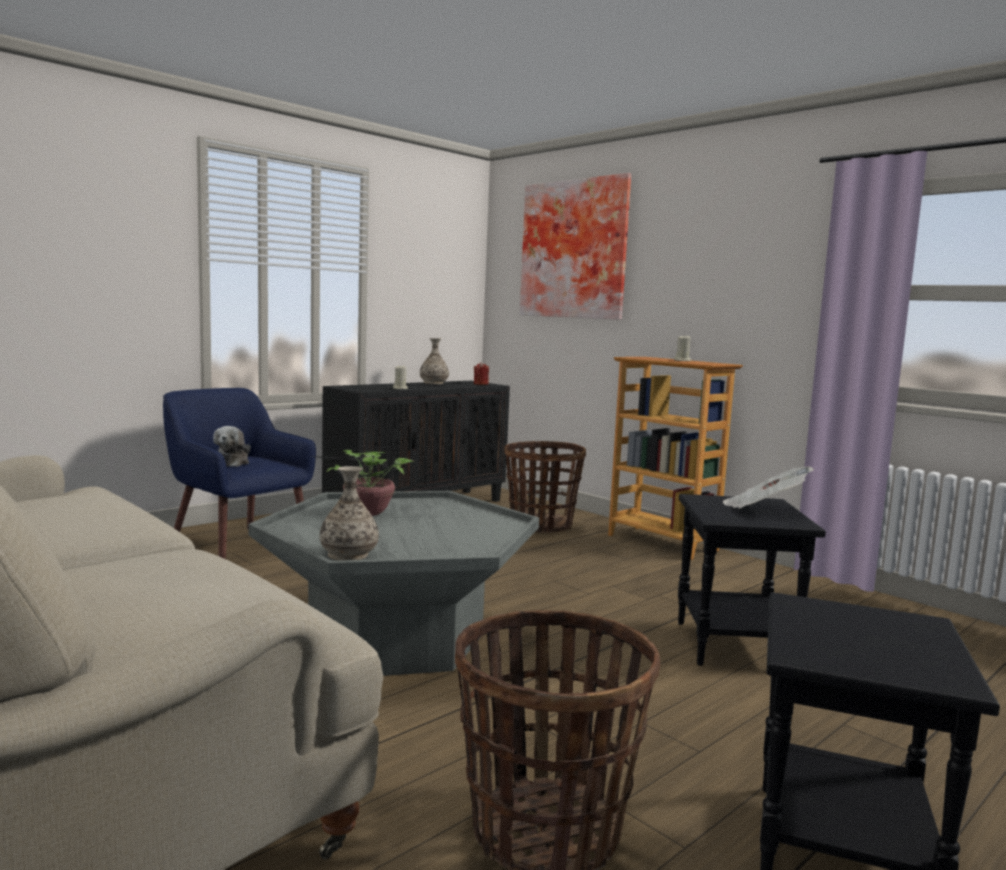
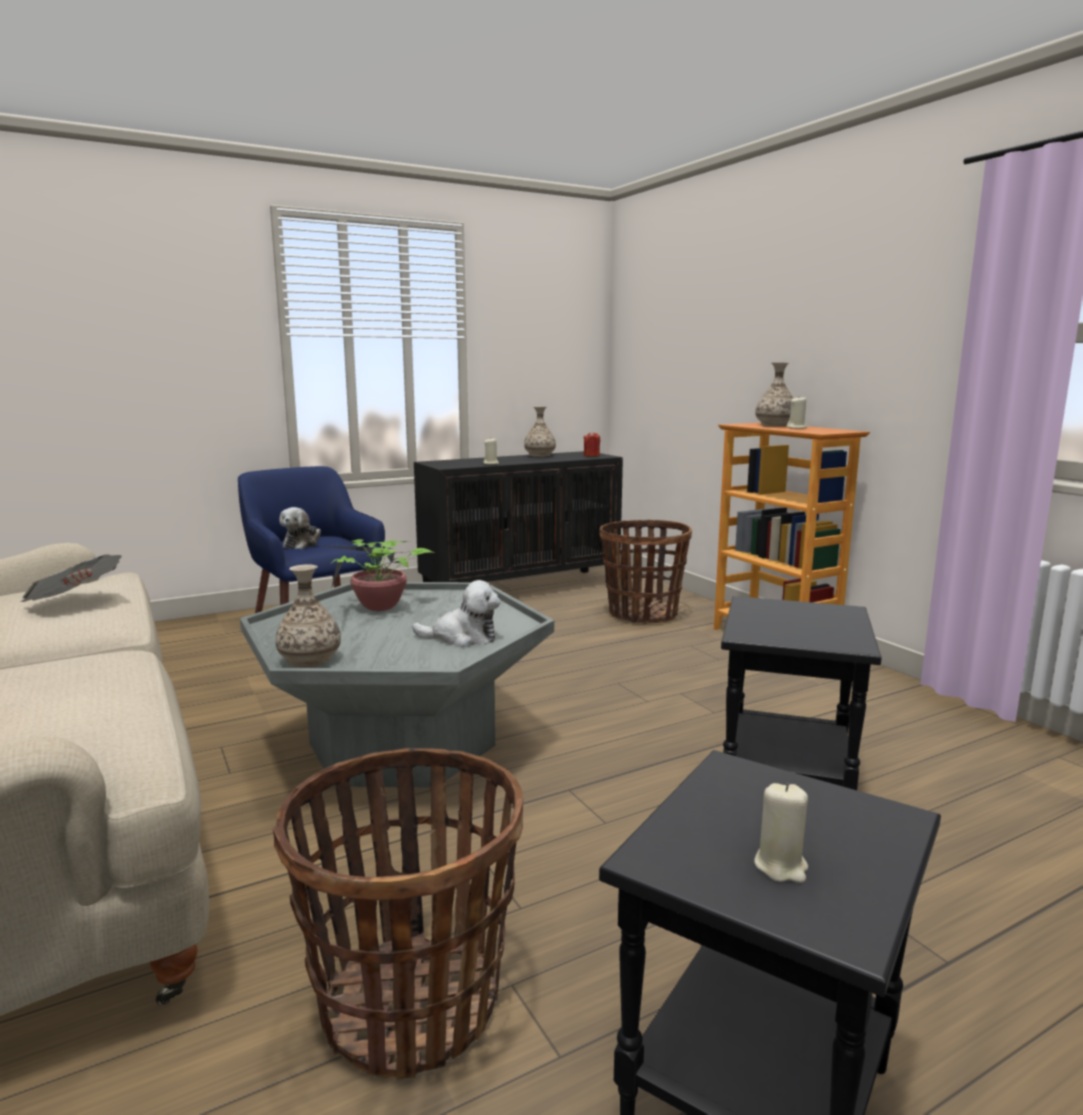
camera: 15 degrees right, 5 degrees up
(469, 534) = (463, 638): none -> plush toy
(576, 250) = (695, 298): picture -> none
(660, 358) = (775, 425): none -> vase
(763, 509) = (822, 621): newspaper -> newspaper (75, 602)
(883, 653) = (781, 866): none -> beige candle

